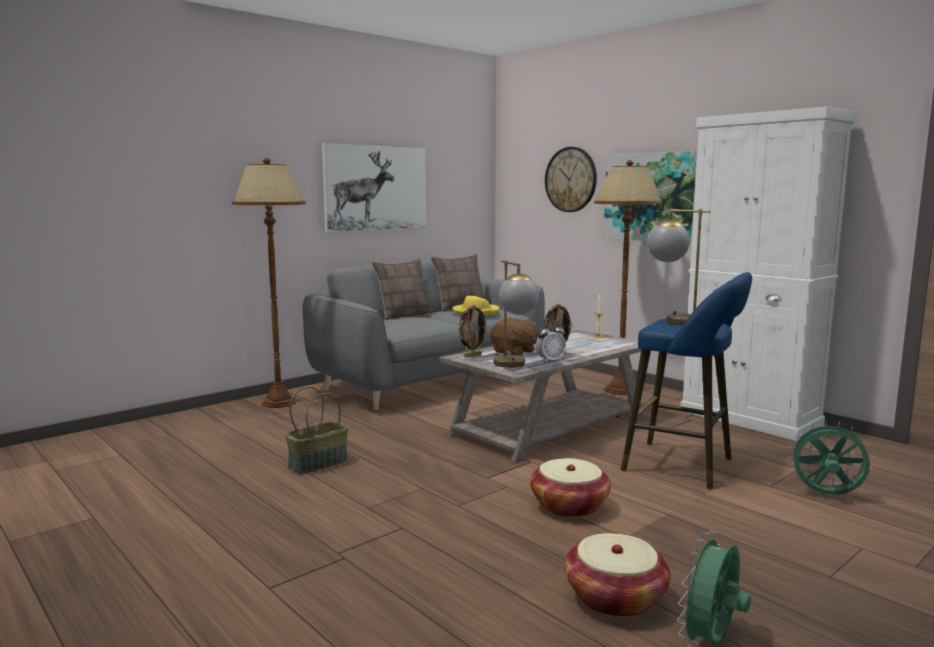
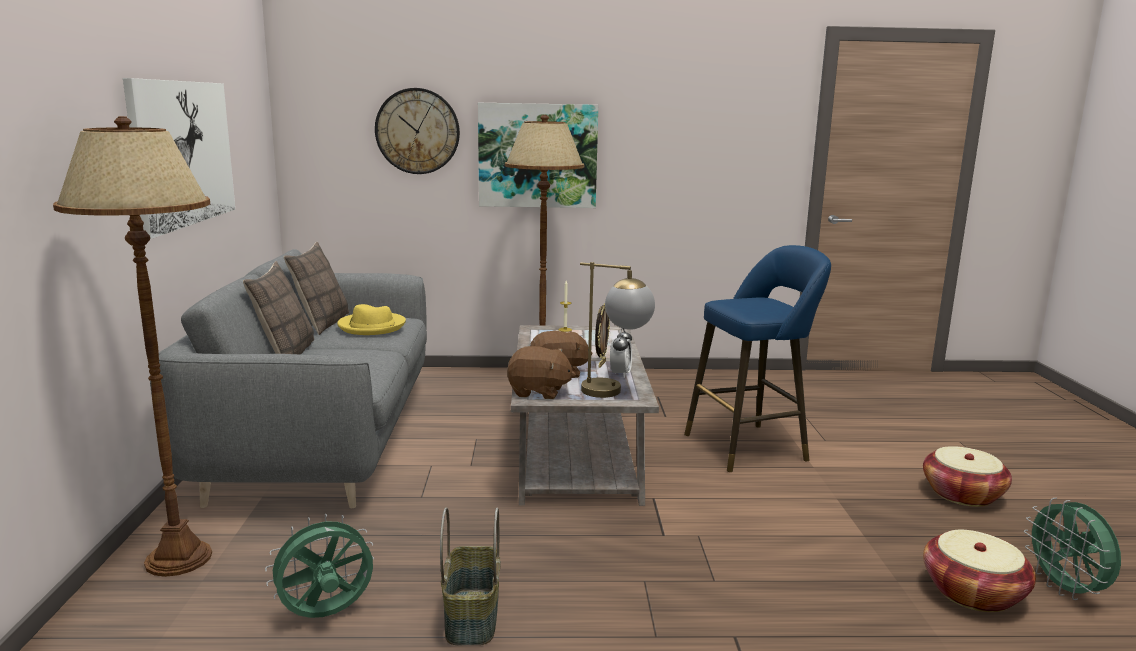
camera: 50 degrees left, 5 degrees up
(472, 356) = (539, 392): picture frame -> brown plush toy
(569, 506) = (778, 528): basket -> basket (962, 494)
(672, 320) = (742, 303): table lamp -> none
(750, 418) = (689, 380): white cabinet -> none
(826, 495) = (862, 434): green fan -> green fan (326, 615)

